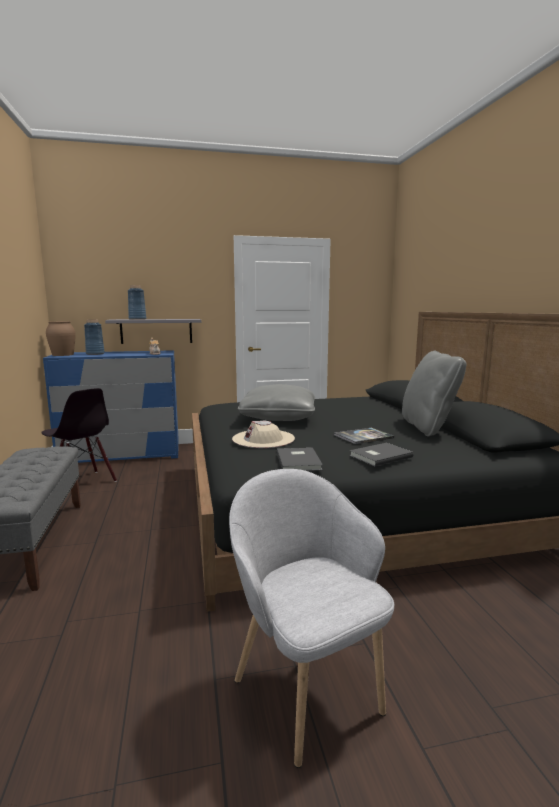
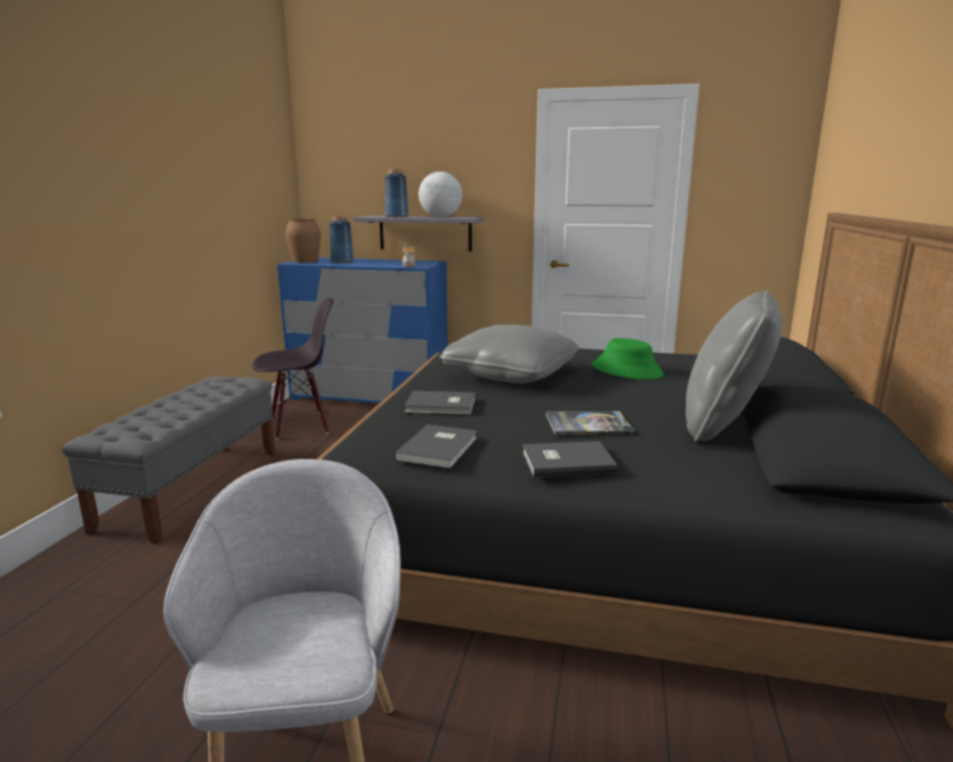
camera: 25 degrees right, 5 degrees up
(82, 483) = (300, 425): black chair -> black chair turned 90 degrees counterclockwise
(172, 319) = (441, 217): none -> globe
(263, 439) = (441, 406): beige hat -> grey book
(341, 407) = (627, 370): none -> green hat

